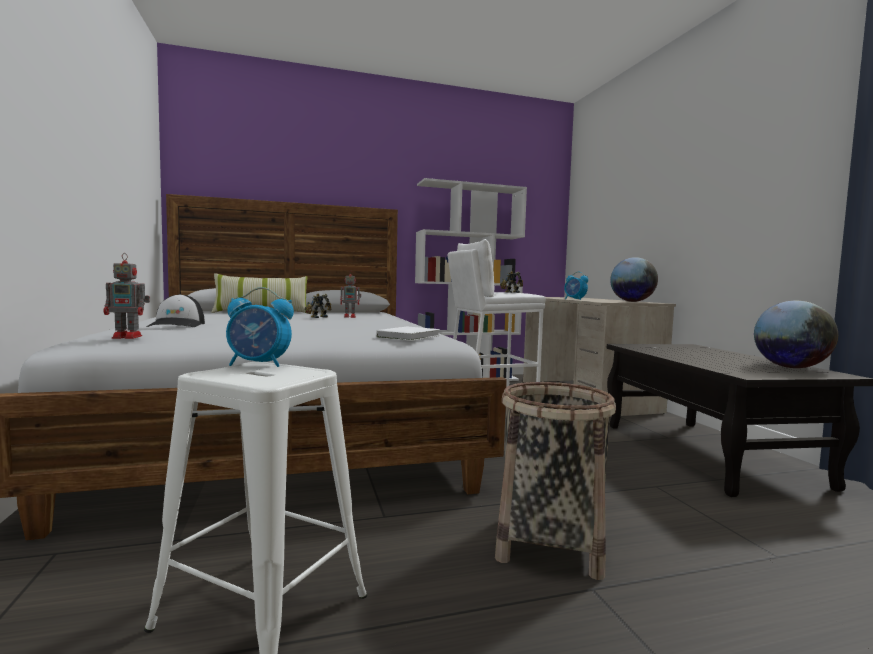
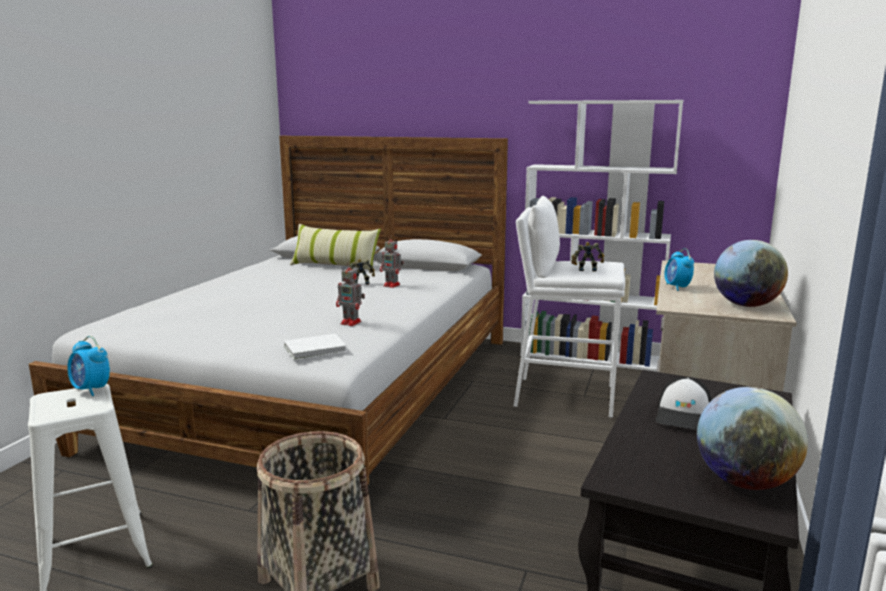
camera: 35 degrees right, 10 degrees up
(129, 337) = (121, 325): toy robot -> toy robot (352, 323)
(177, 325) = (186, 304): cap -> cap (684, 416)

